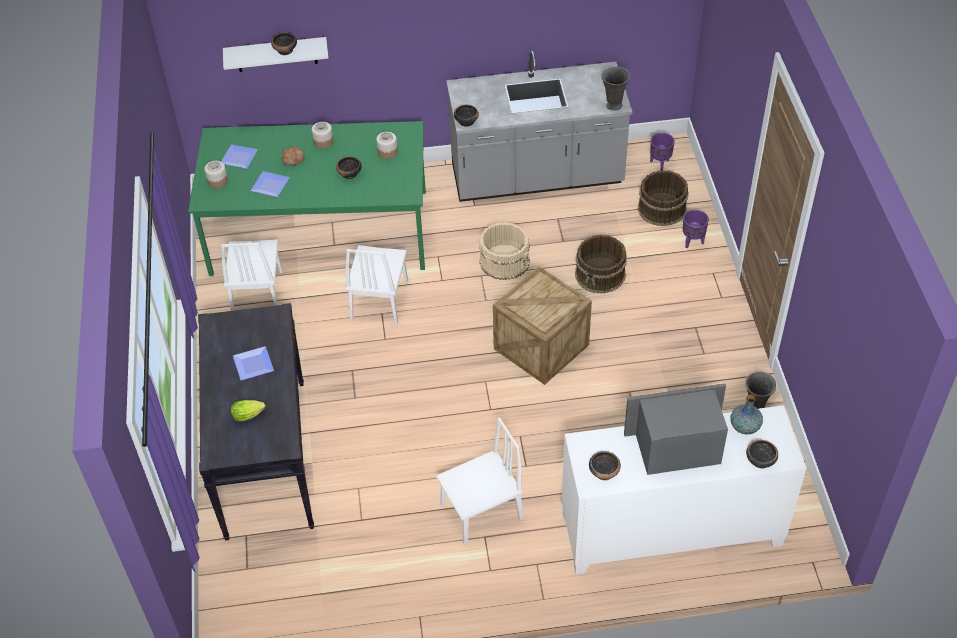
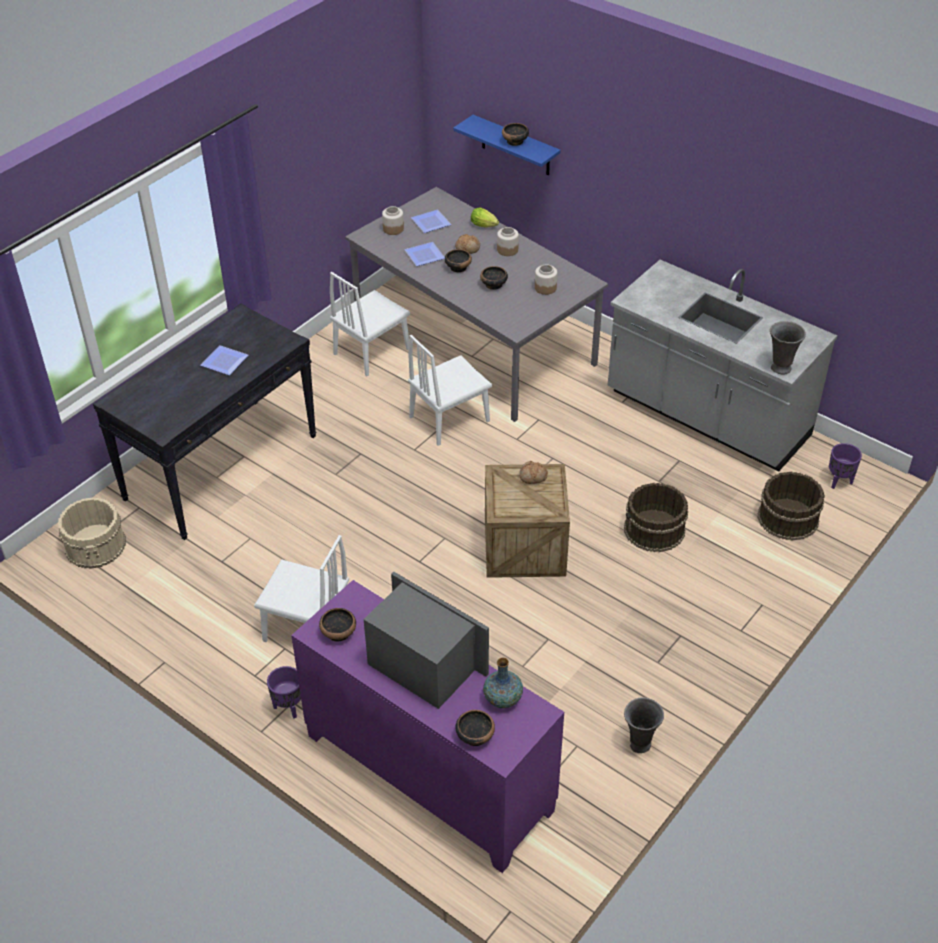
camera: 45 degrees right, 5 degrees down
(249, 415) = (174, 393): lettuce -> lettuce (485, 226)
(276, 54) = (515, 146): white shelf -> blue shelf
(319, 233) = (472, 340): green dining table -> grey dining table
(466, 121) = (629, 299): bowl -> bowl (458, 267)
(504, 261) = (587, 461): beige bucket -> beige bucket (96, 545)
(532, 289) = (533, 477): none -> bread
(671, 530) = (427, 773): white cabinet -> purple cabinet
(693, 242) = (779, 566): purple planter -> purple planter (289, 707)

